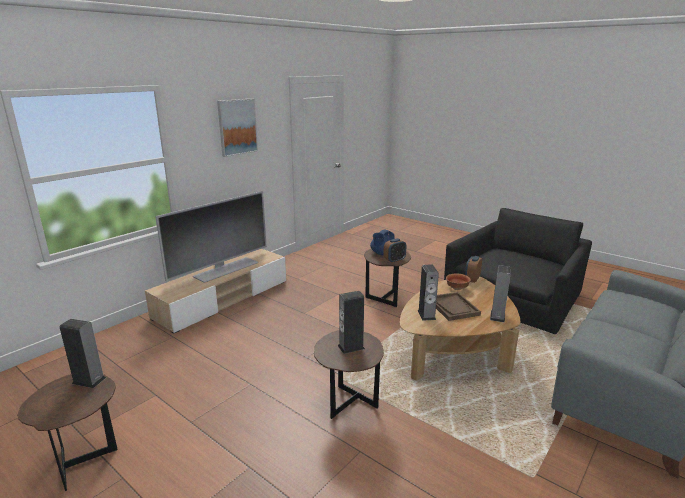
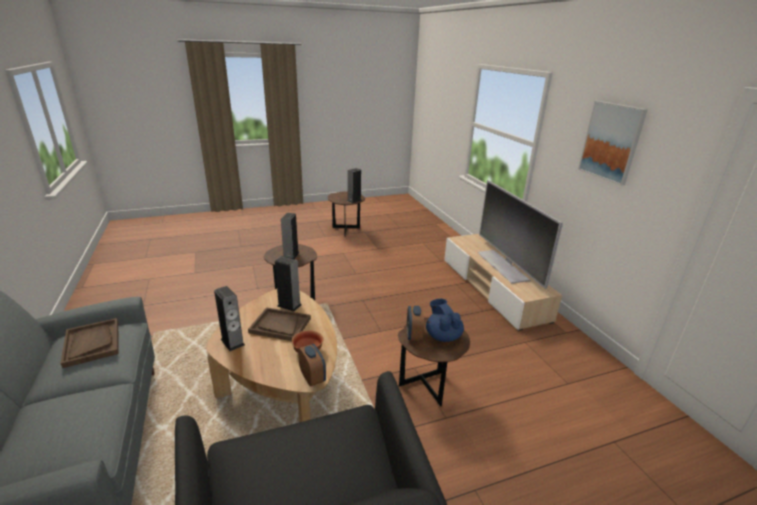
camera: 120 degrees right, 5 degrees up
(616, 340) = (92, 343): none -> brown tray

